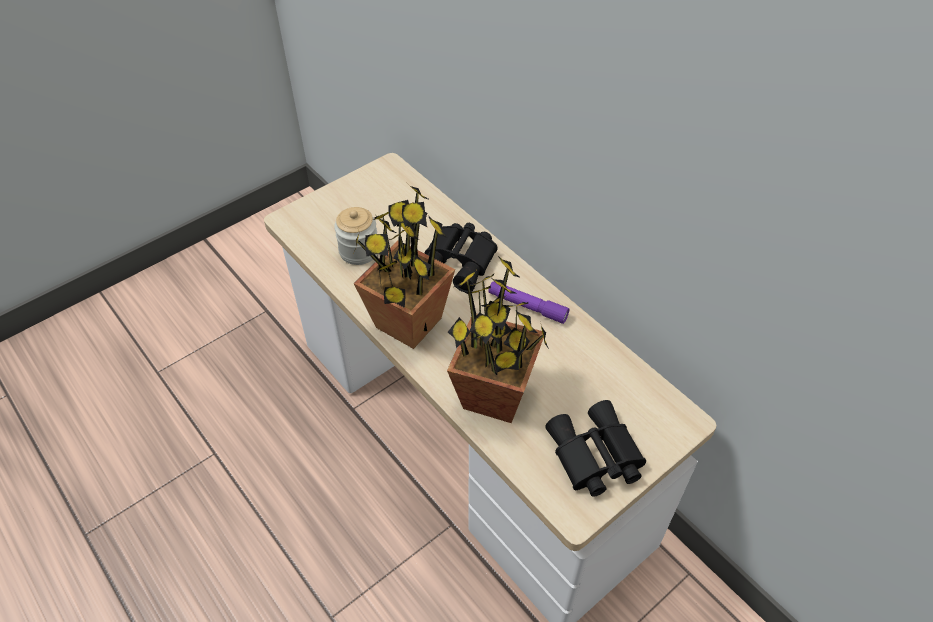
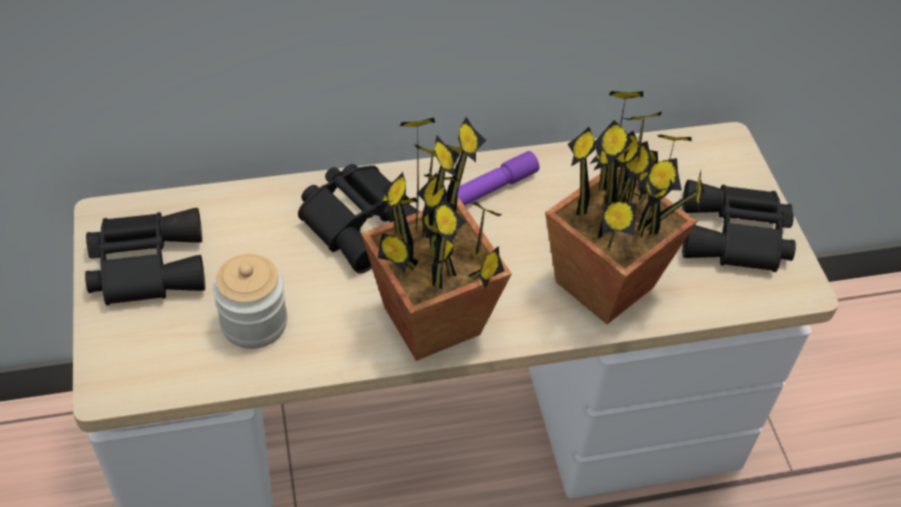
camera: 65 degrees left, 0 degrees up
(369, 194) = (146, 263): none -> black binoculars

